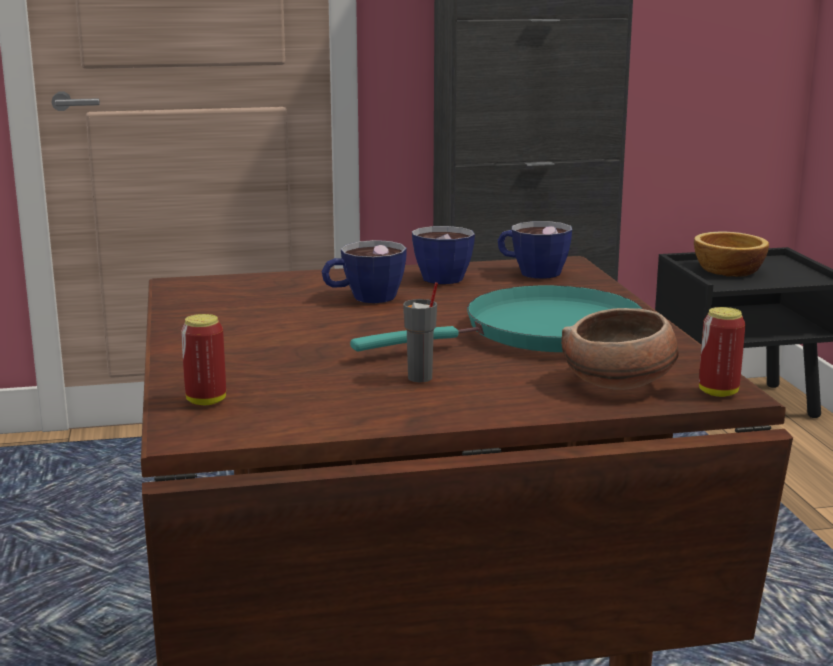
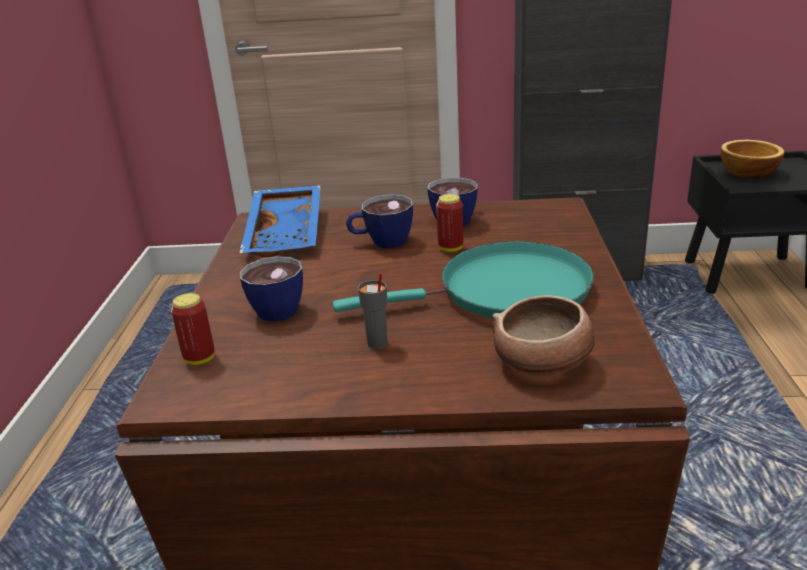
camera: 15 degrees right, 10 degrees up
(234, 294) = (288, 233): none -> blue tray
(531, 272) = (529, 216): cup -> cup (272, 308)
(718, 392) = (628, 383): can -> can (450, 248)

